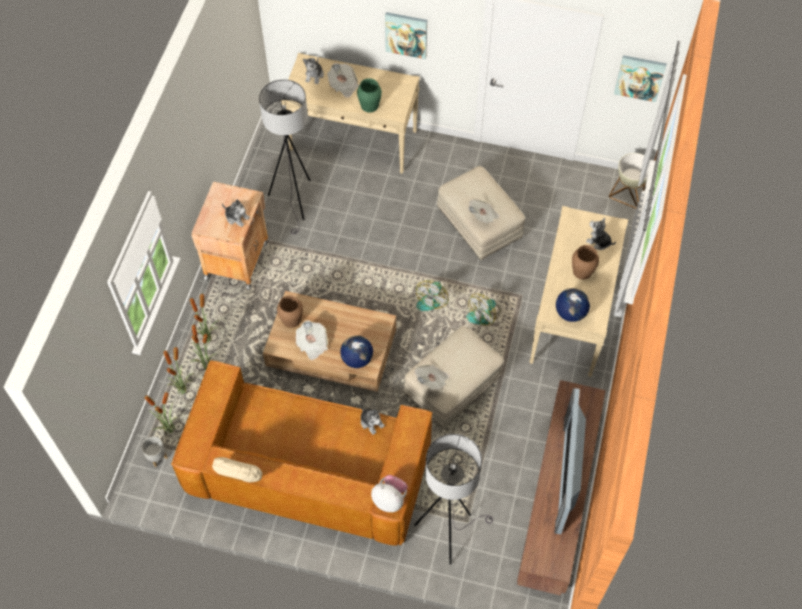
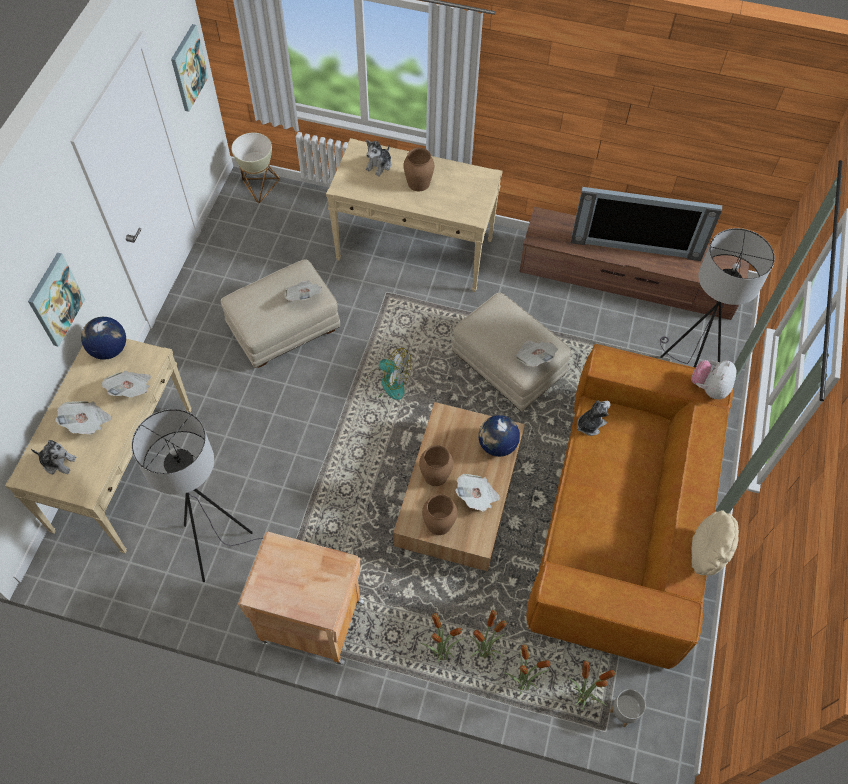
camera: 90 degrees left, 0 degrees up
(237, 217) = (311, 564): plush toy -> none
(331, 317) = (435, 474): none -> brown vase
(370, 105) = (131, 389): green vase -> newspaper
(484, 314) = (410, 331): fan -> none
(570, 313) = (474, 197): globe -> globe (109, 349)

